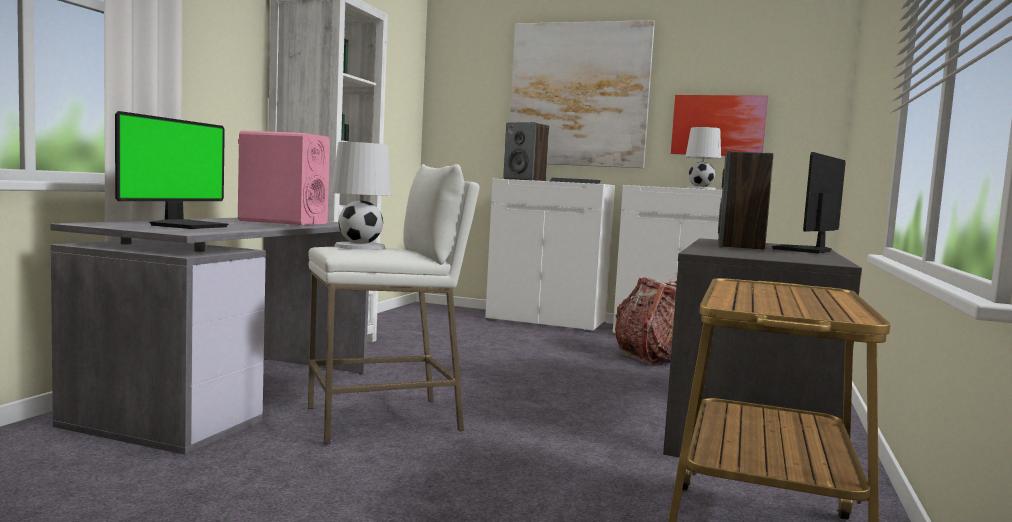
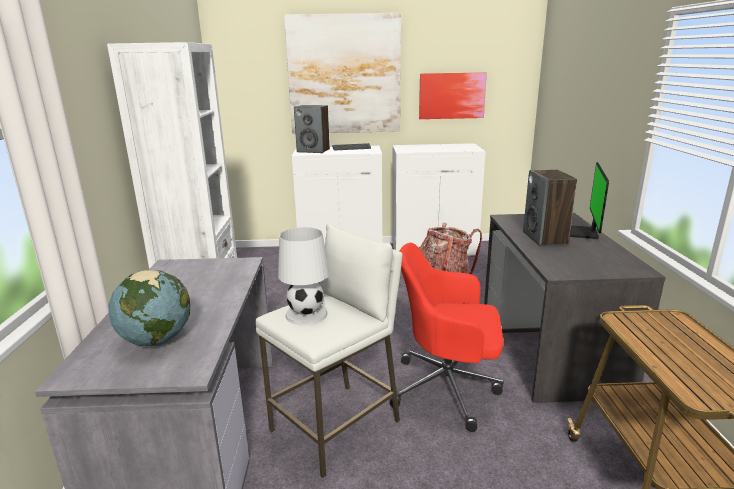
camera: 20 degrees left, 15 degrees up
(187, 226) = (156, 340): monitor -> globe
(282, 222) = (200, 281): pink speaker -> none
(557, 424) = (448, 388): none -> red office chair
(700, 188) = (446, 147): white table lamp -> none

